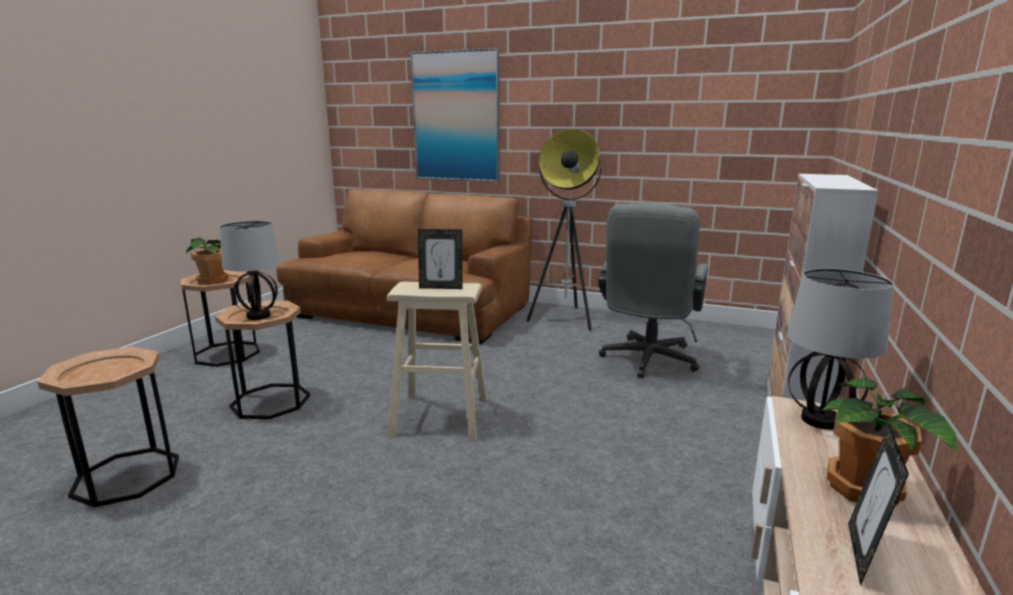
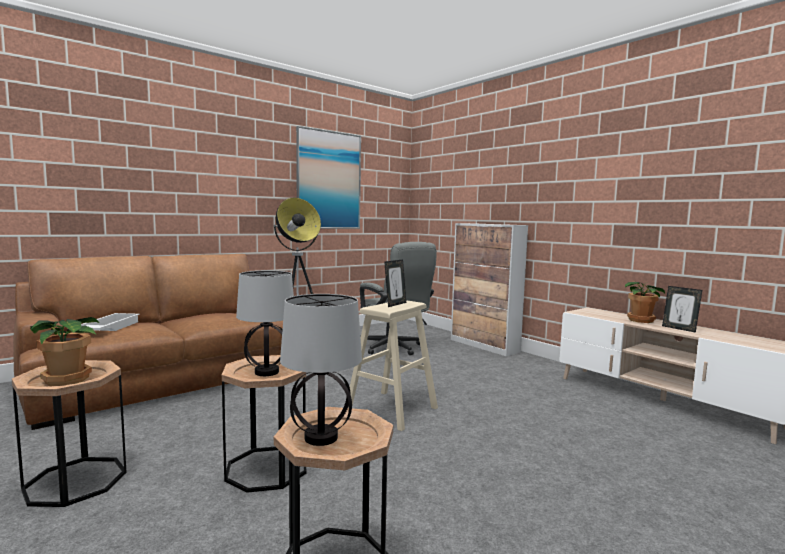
camera: 60 degrees left, 10 degrees down
(350, 253) = (108, 328): none -> white tray
(456, 117) = (165, 182): picture -> picture (329, 180)
(820, 421) = (590, 313): table lamp -> table lamp (321, 438)

